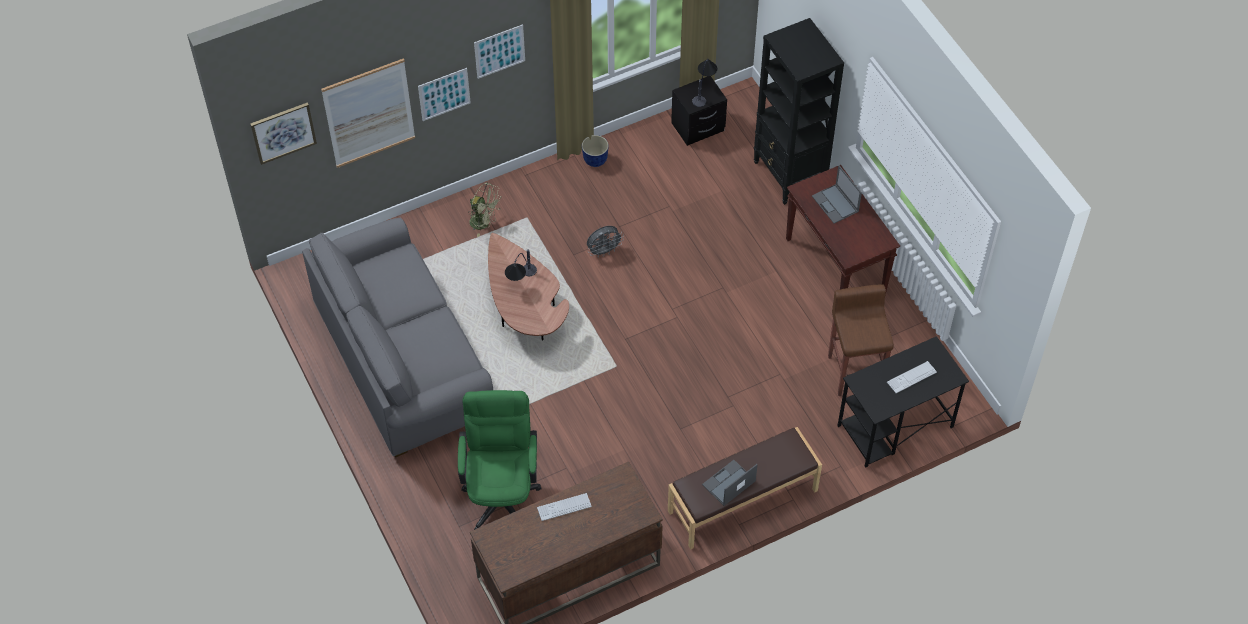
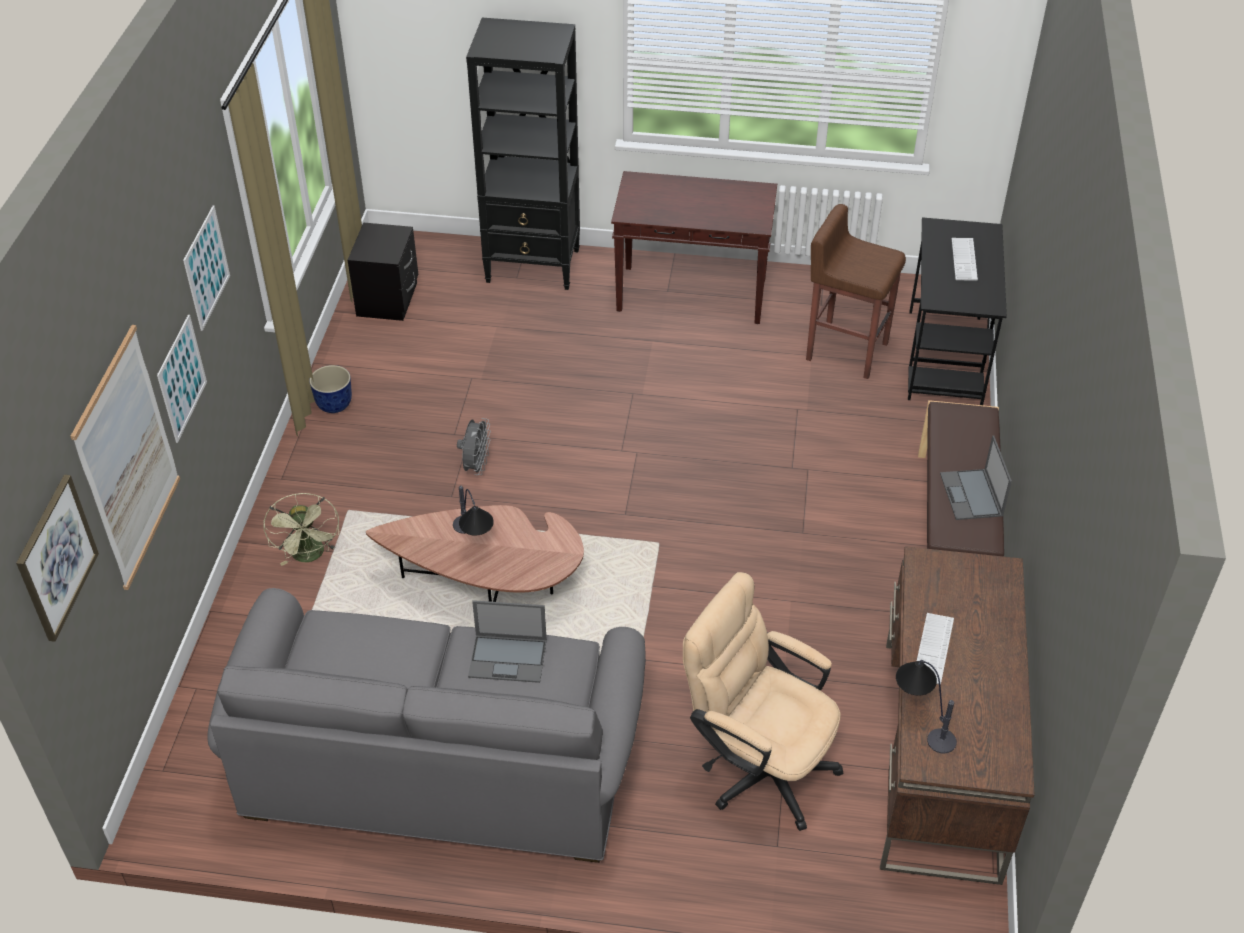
camera: 55 degrees left, 10 degrees down
(484, 223) = (310, 556): green fan -> green fan turned 105 degrees clockwise
(501, 492) = (757, 765): green office chair -> beige office chair
(703, 91) = (379, 237): table lamp -> table lamp (921, 721)
(835, 204) = (674, 199): laptop -> laptop (509, 658)

